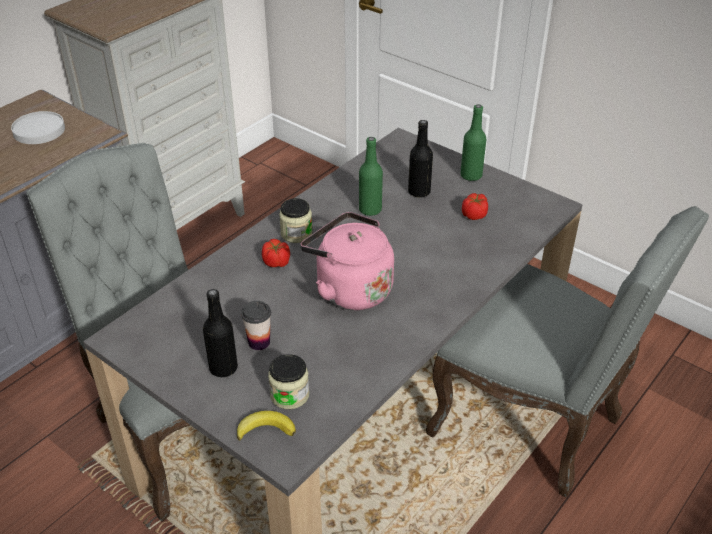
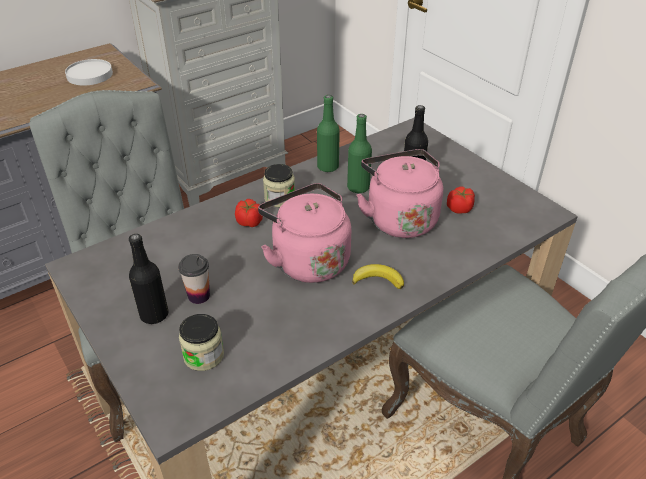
camera: 15 degrees right, 0 degrees up
(266, 429) = (165, 386): banana -> banana (378, 280)
(421, 234) = (399, 218): none -> pink kettle
(471, 175) = (469, 170): green bottle -> green bottle (328, 167)

